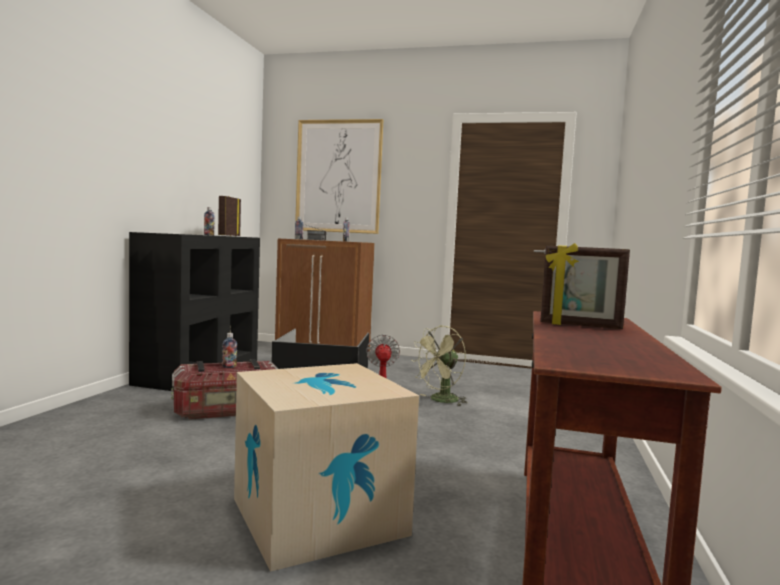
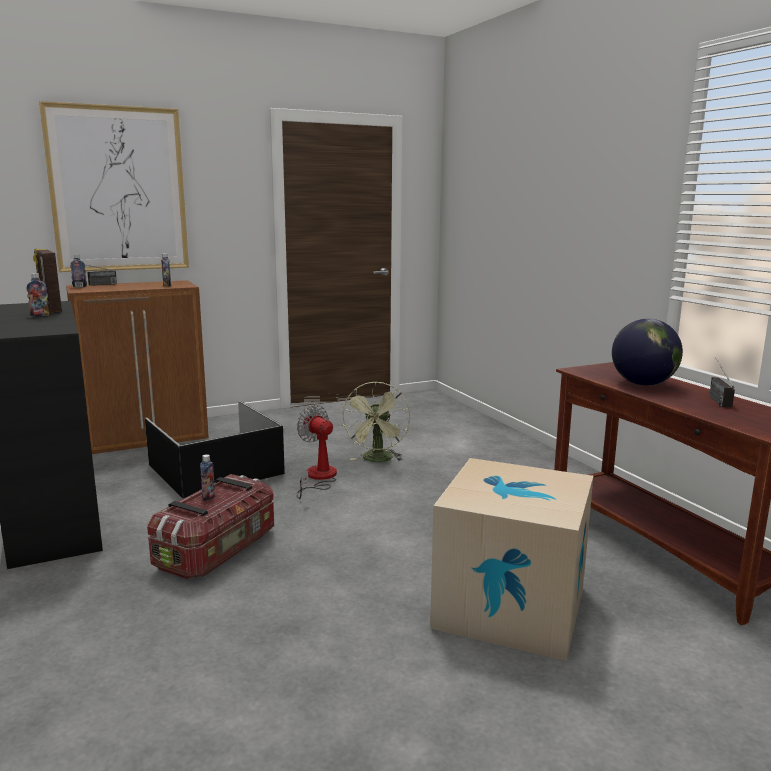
camera: 40 degrees left, 10 degrees up
(580, 326) = (643, 384): picture frame -> globe
(626, 342) = (715, 398): none -> radio

